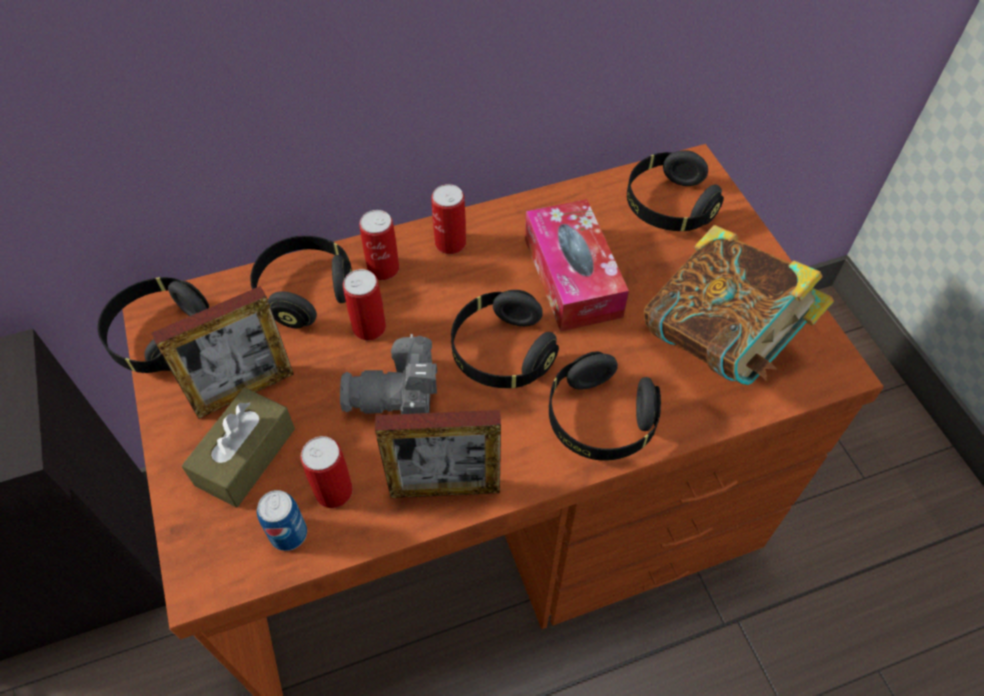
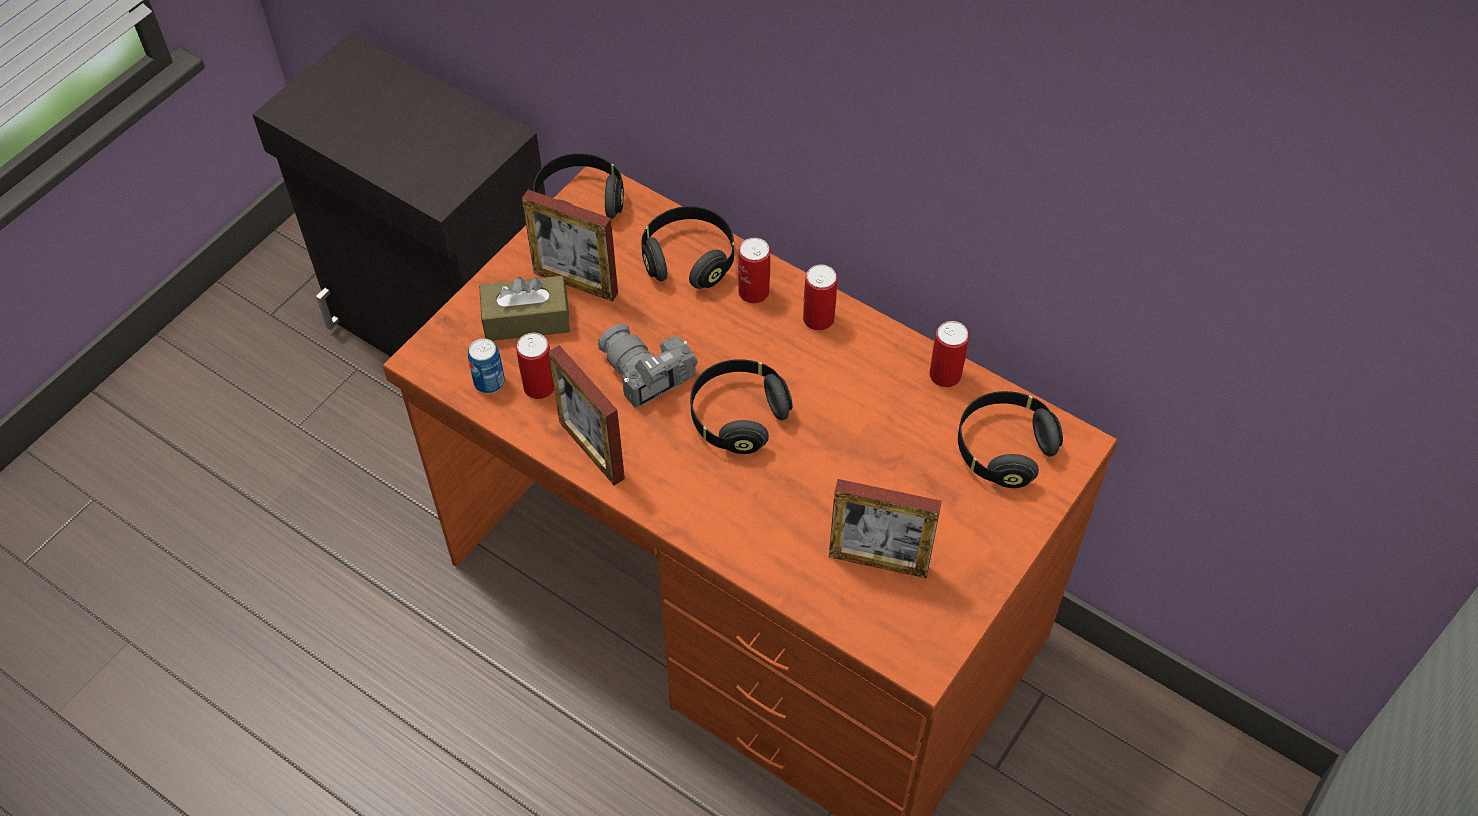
camera: 55 degrees right, 0 degrees up
(369, 327) = (690, 319): can -> can (945, 375)
(572, 277) = (856, 421): tissue box -> none
(599, 420) = (727, 515): black headphones -> none
(720, 341) = (878, 561): book -> picture frame

